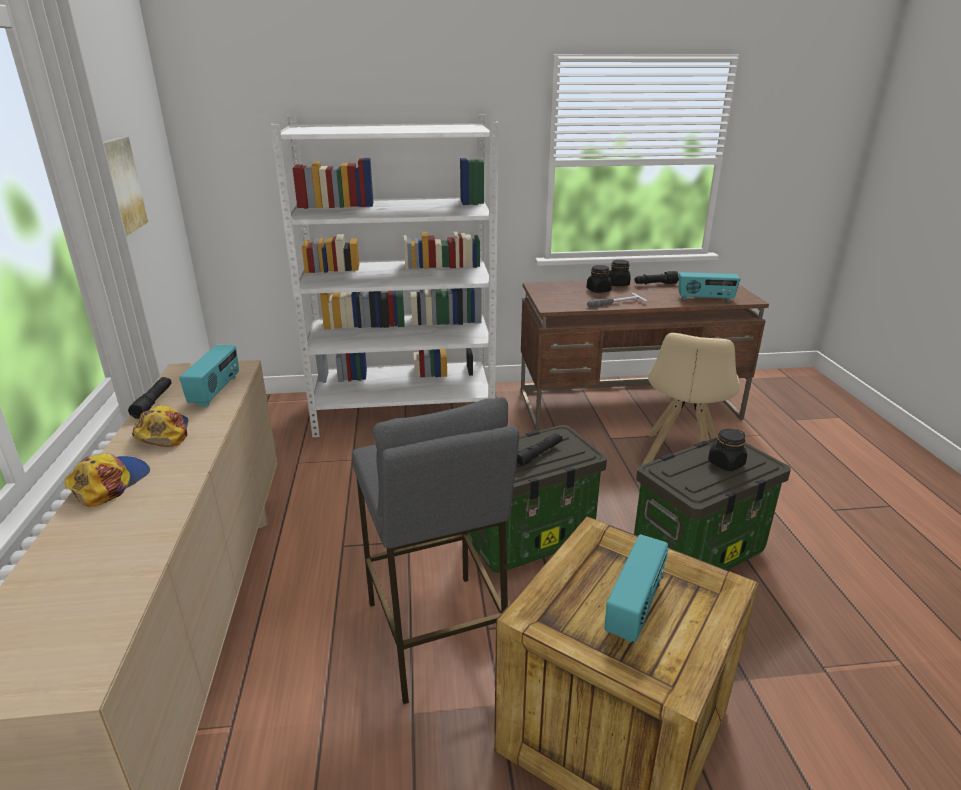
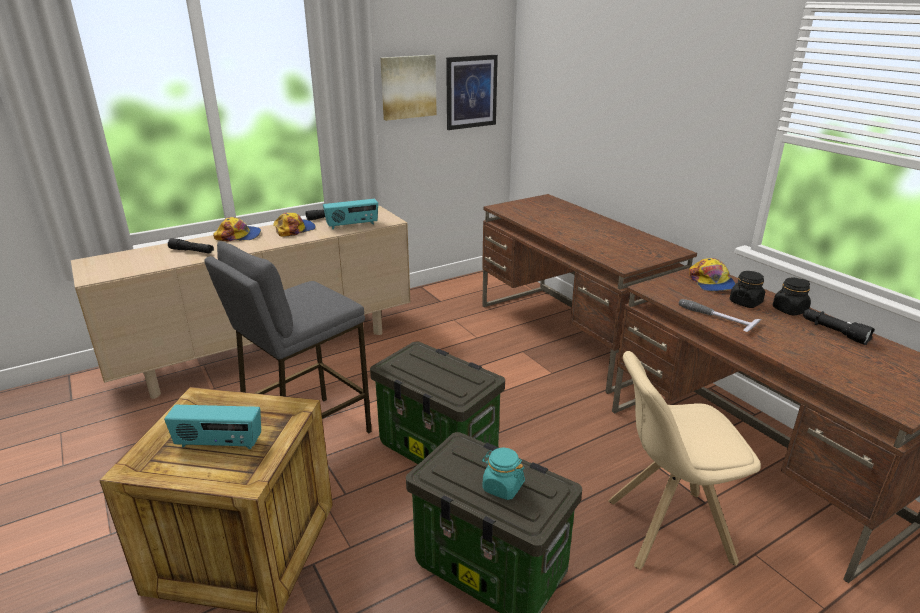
camera: 65 degrees right, 0 degrees up
(155, 185) = (471, 92): none -> picture
(404, 410) = (570, 334): white bookcase -> brown desk
(538, 454) = (436, 374): black flashlight -> black flashlight (192, 251)
(558, 289) = (711, 282): none -> cap
(705, 299) = (836, 373): radio -> none
(726, 463) = (502, 487): black jar -> turquoise jar

